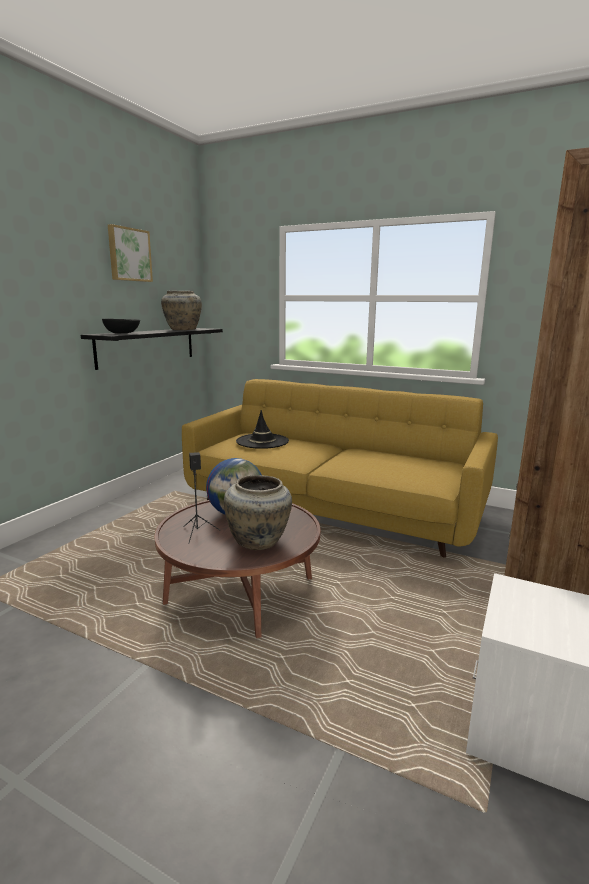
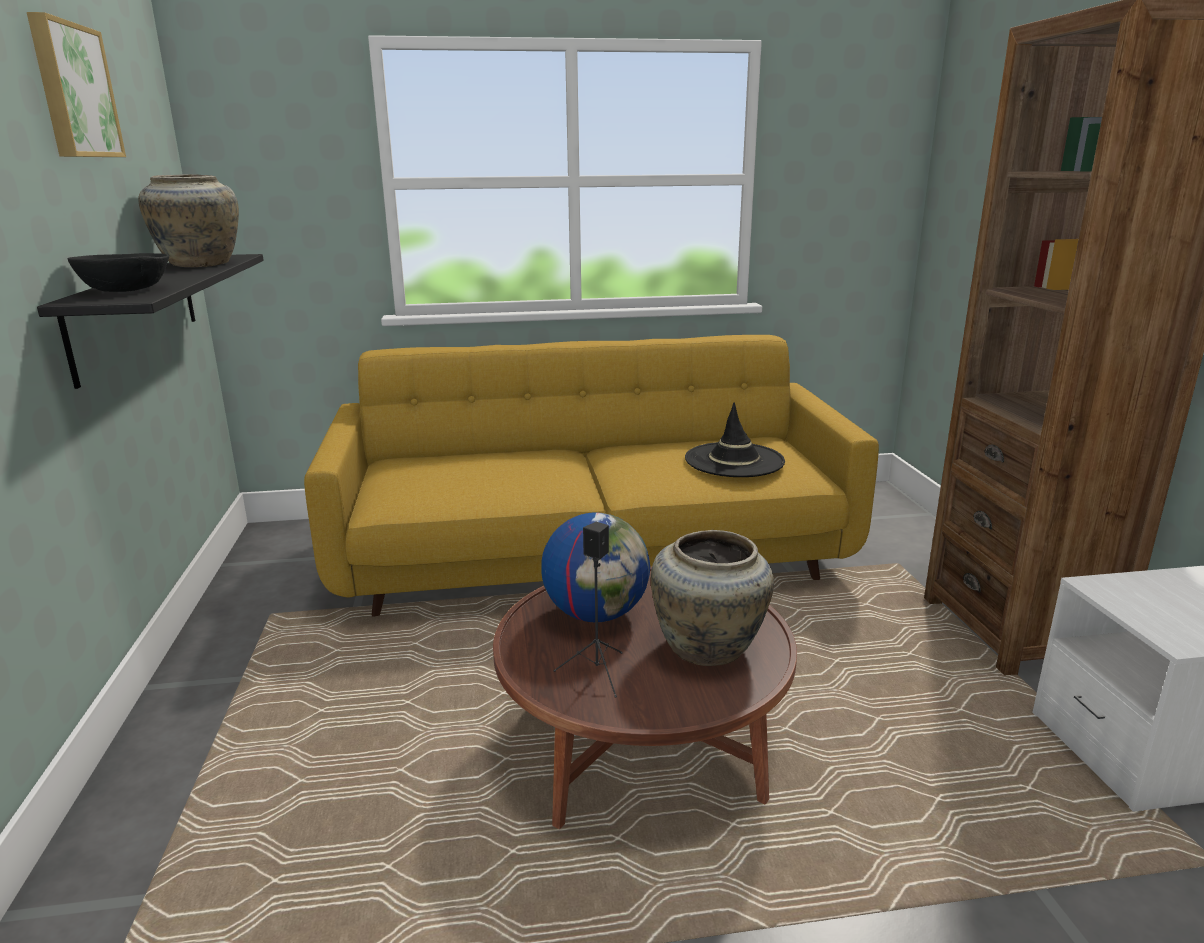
camera: 35 degrees left, 5 degrees up
(262, 441) = (460, 470): black hat -> black hat (734, 460)

